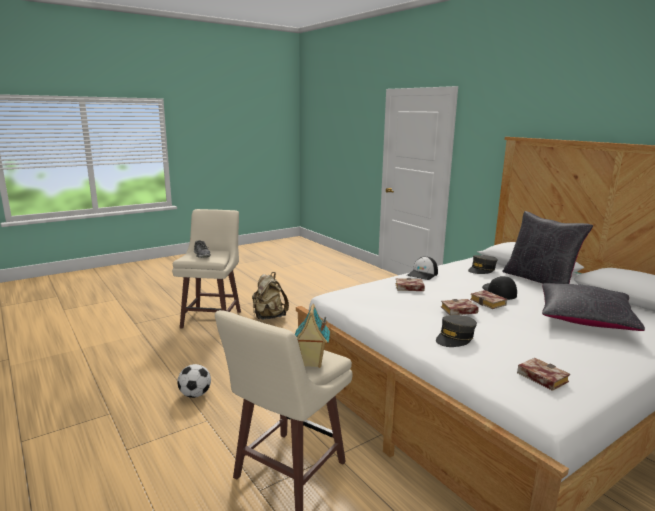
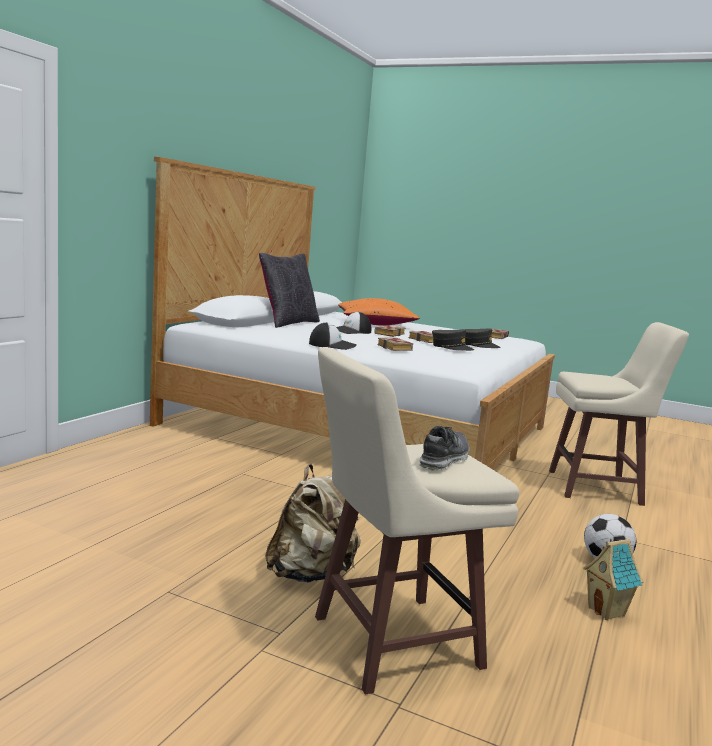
camera: 120 degrees left, 5 degrees down
(311, 363) = (597, 375): toy house -> toy house (607, 612)
(482, 270) = (277, 331): grey cap -> grey cap (451, 347)
(584, 319) = (376, 324): black pillow -> orange pillow

